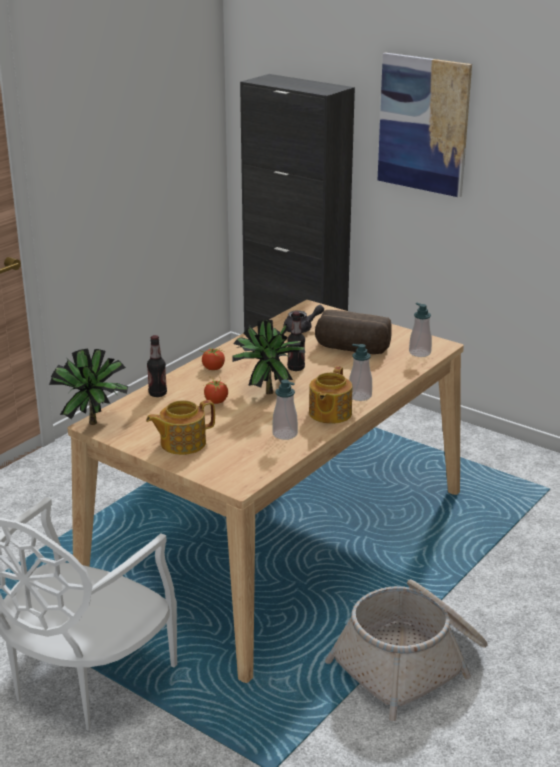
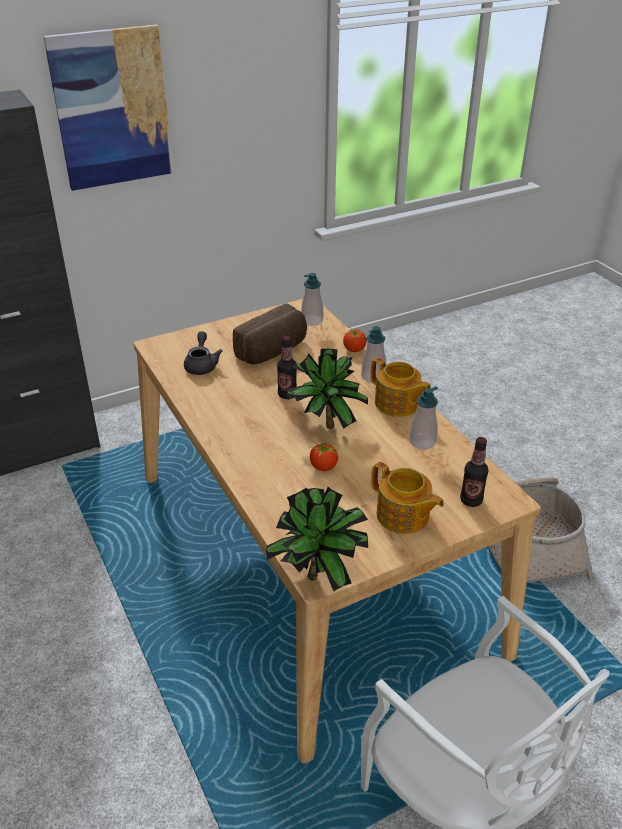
camera: 65 degrees left, 10 degrees up
(157, 394) = (274, 504): bottle -> bottle (471, 500)
(182, 443) = (403, 516): teapot -> teapot turned 45 degrees counterclockwise
(213, 368) = (243, 447): tomato -> tomato (354, 349)

